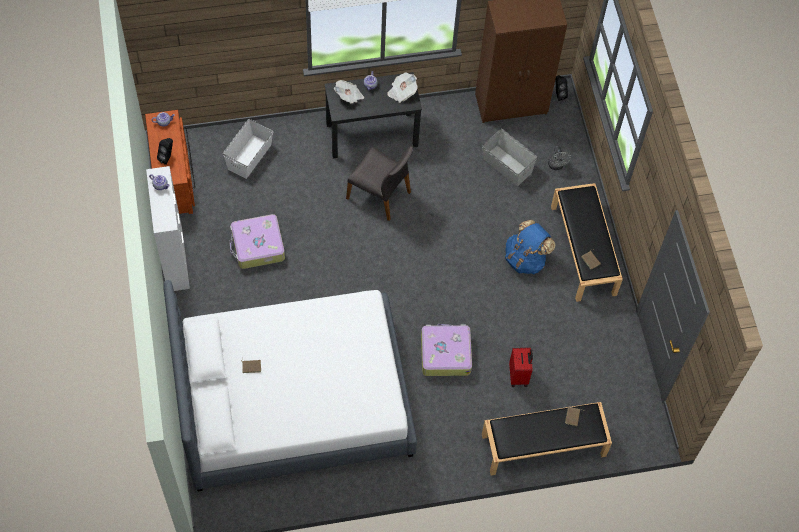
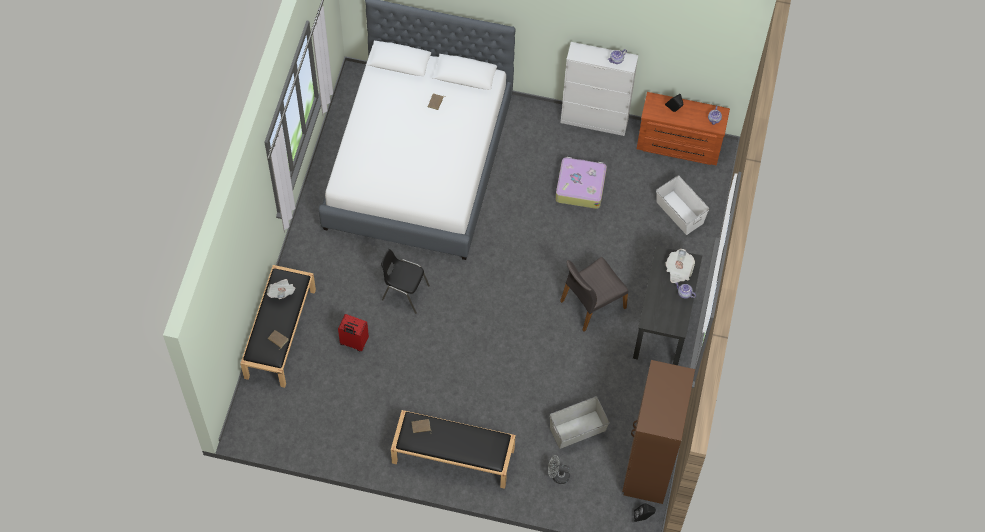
camera: 115 degrees right, 0 degrees up
(402, 92) = (665, 318): newspaper -> newspaper (281, 292)
(445, 353) = (404, 292): suitcase -> black chair
(525, 259) = (467, 400): blue backpack -> none

